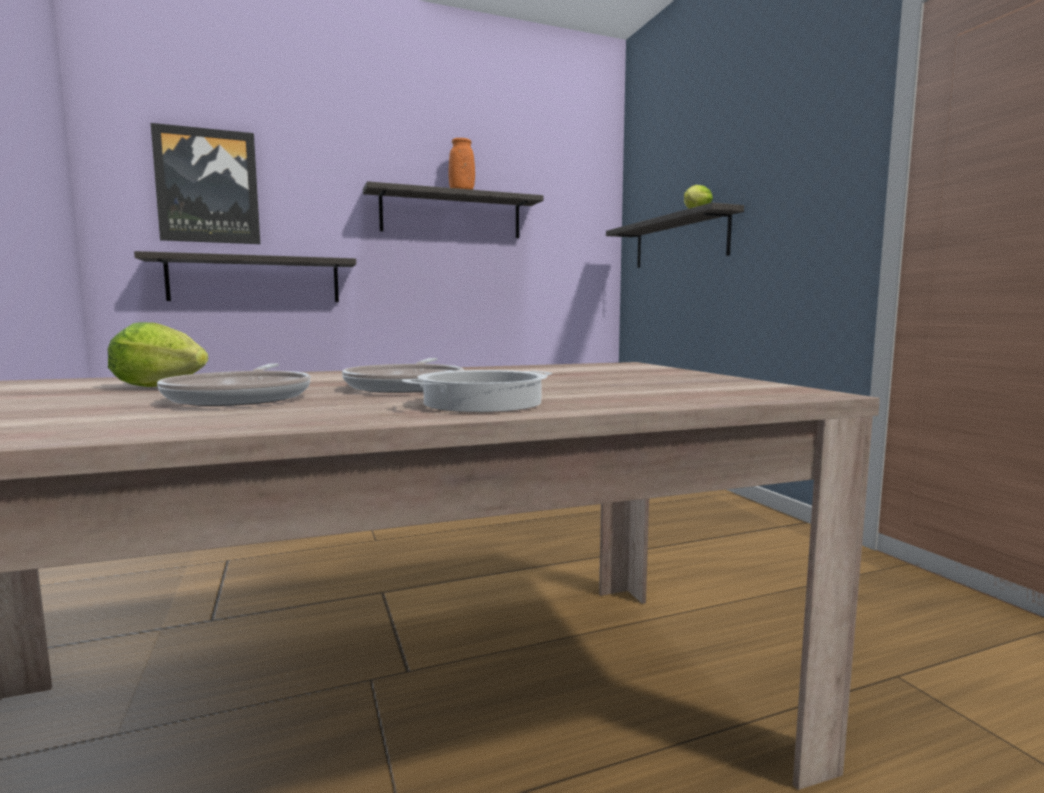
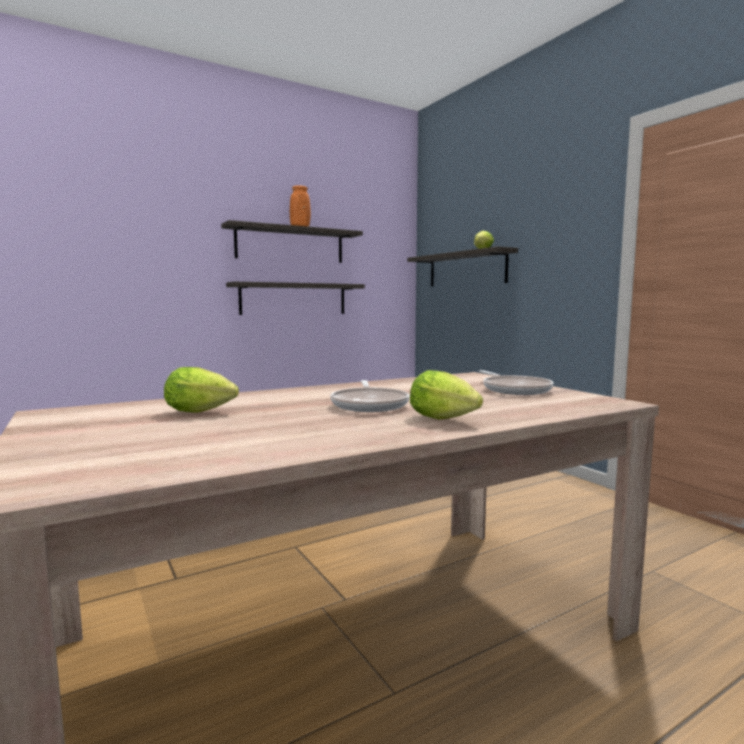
camera: 10 degrees left, 0 degrees up
(208, 186) = (94, 222): picture -> none
(243, 397) = (283, 420): frying pan -> frying pan (514, 390)
(255, 280) = (134, 299): shelf -> shelf (294, 299)
(482, 403) = (446, 419): cooking pot -> lettuce

